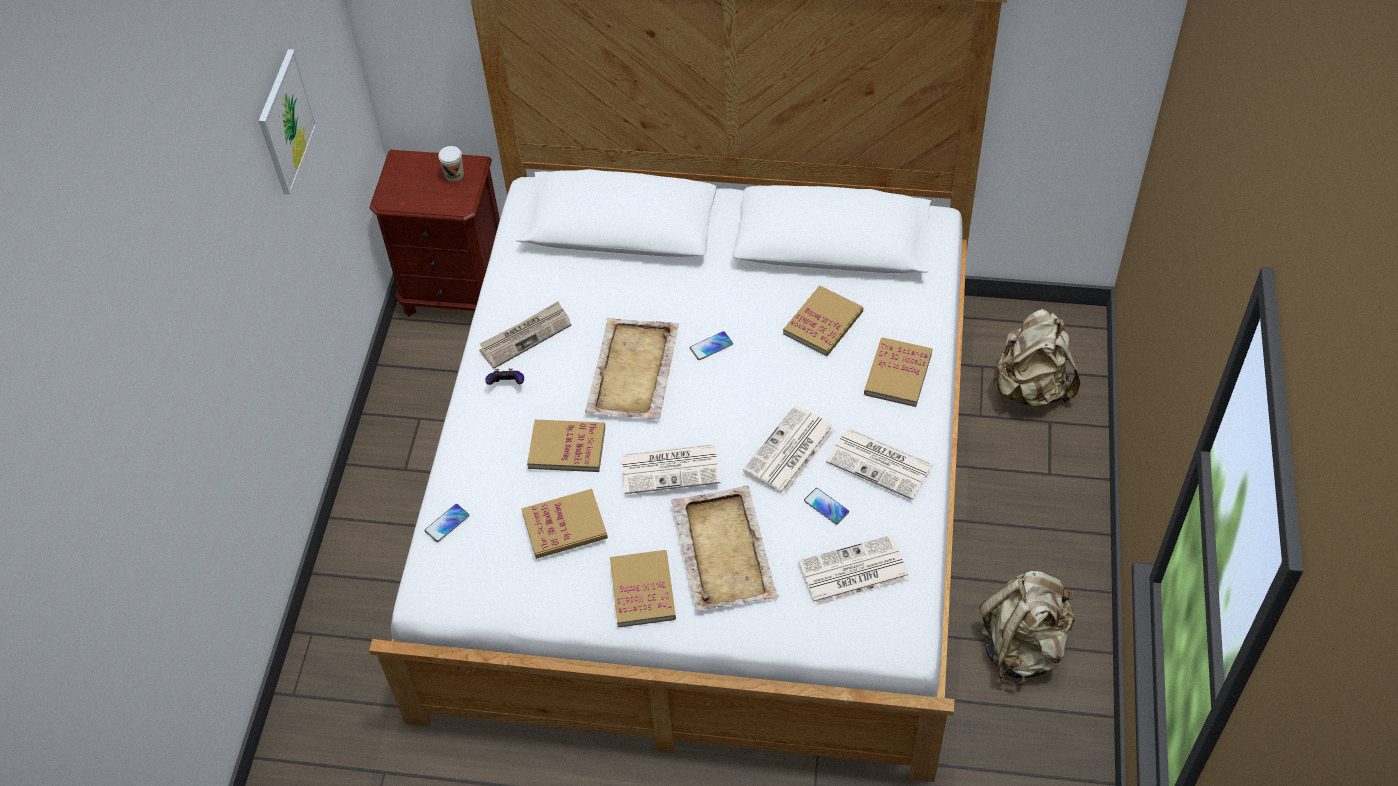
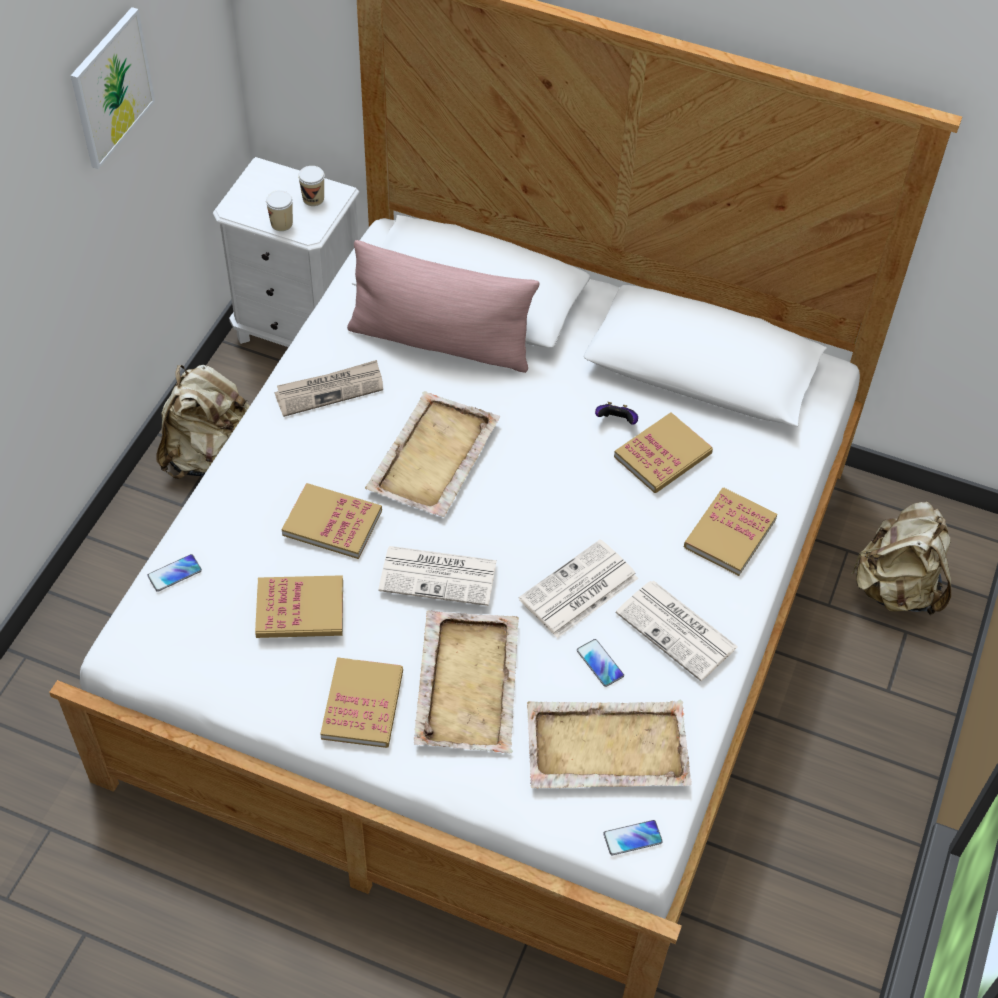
camera: 10 degrees right, 0 degrees up
(434, 203) = (281, 223): none -> cup
(456, 292) = (299, 330): brown nightstand -> white nightstand
(507, 384) = (292, 437): game controller -> game controller (616, 422)
(606, 272) = (440, 341): none -> pink pillow
(711, 346) = (529, 450): phone -> phone (632, 838)
(852, 572) = (605, 747): newspaper -> beige tray
(1023, 647) = (798, 881): beige backpack -> beige backpack (208, 453)

